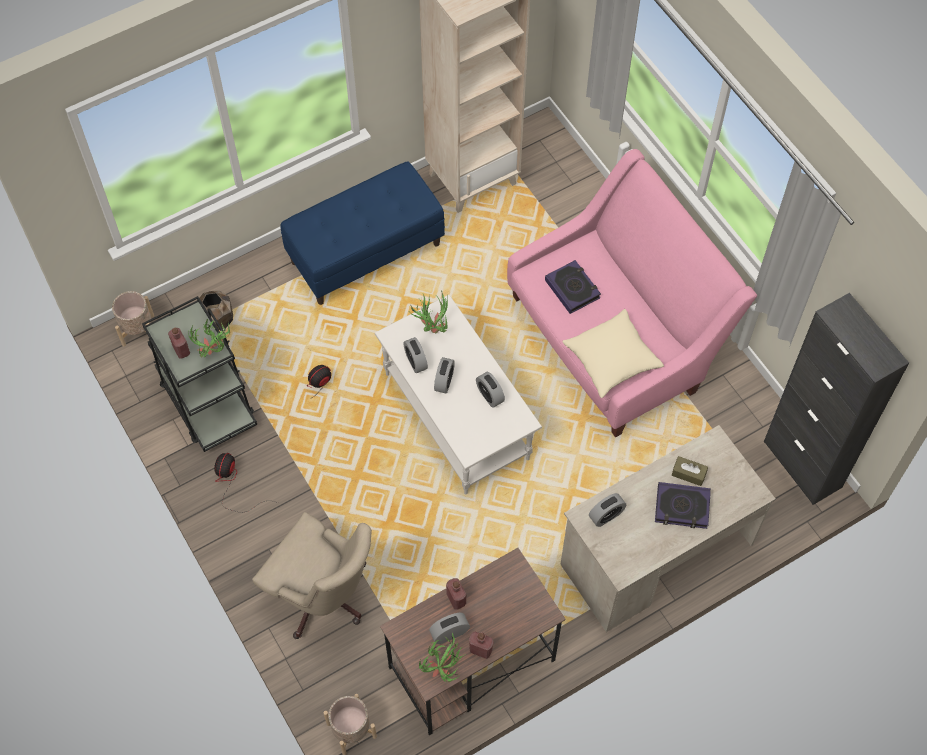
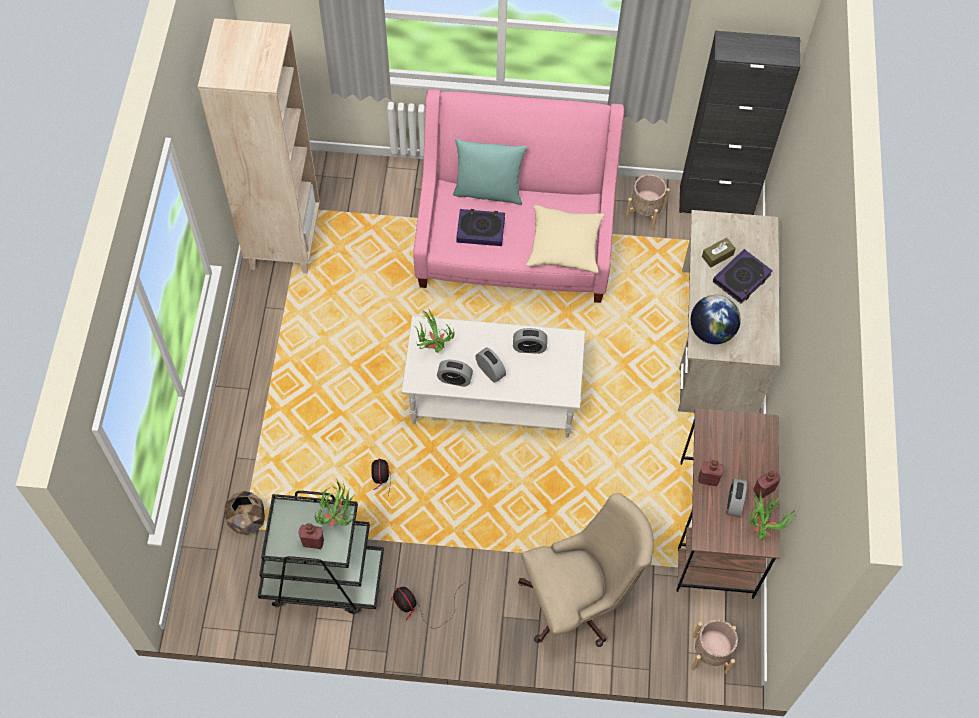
camera: 55 degrees left, 0 degrees up
(138, 330) = (200, 592): beige planter -> beige planter (645, 213)
(366, 252) = (284, 364): blue bench -> none
(606, 515) = (711, 331): alarm clock -> globe
(614, 270) = (488, 191): none -> turquoise pillow

